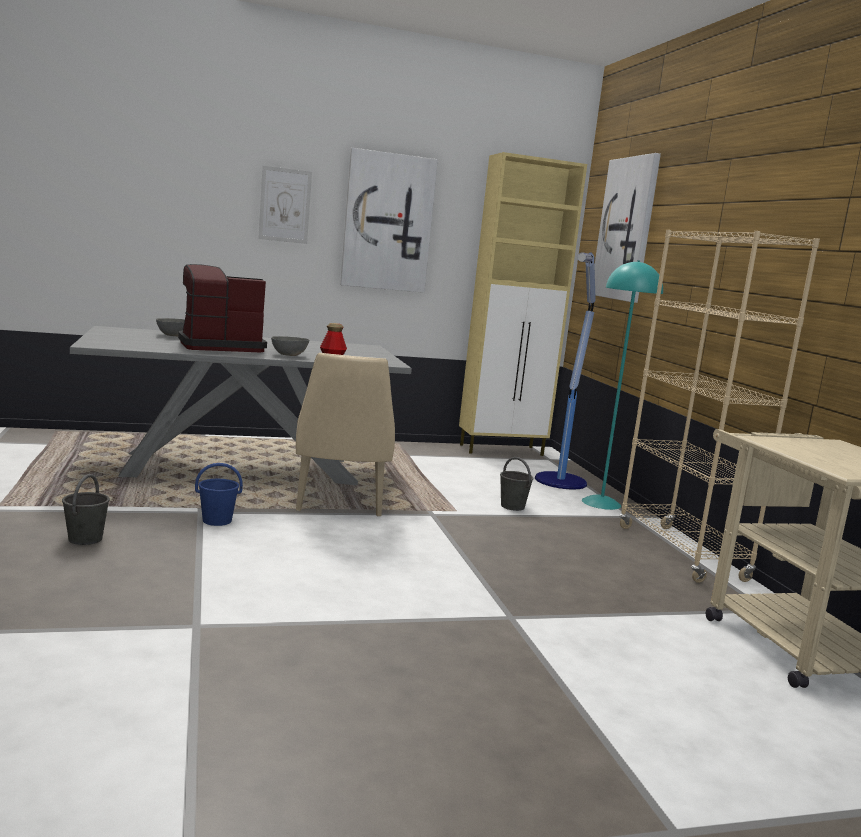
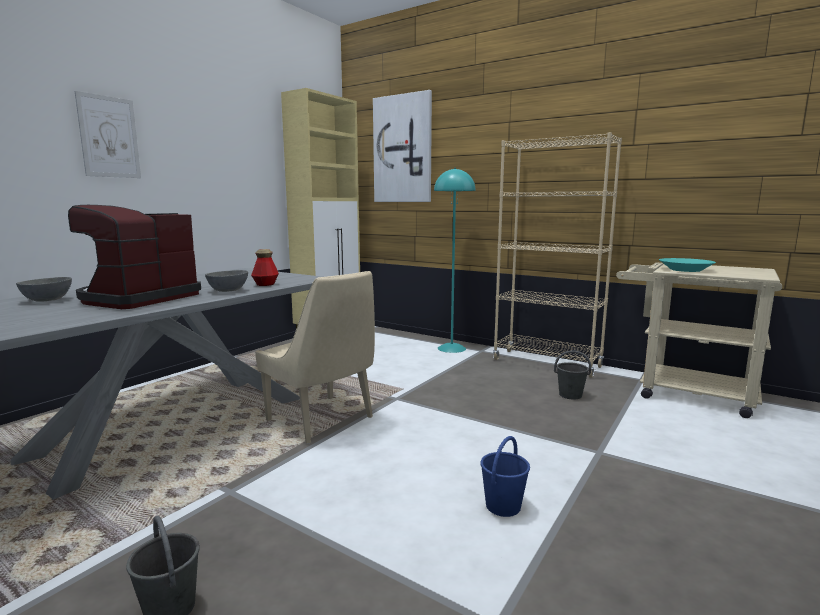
camera: 40 degrees left, 0 degrees up
(217, 521) = (266, 491): blue bucket -> blue bucket (503, 506)
(388, 222) = (212, 152): picture -> none
(513, 506) = (421, 370): grey bucket -> grey bucket (571, 395)
(560, 482) = (404, 343): floor lamp -> none
(789, 445) = (685, 270): none -> turquoise bowl

